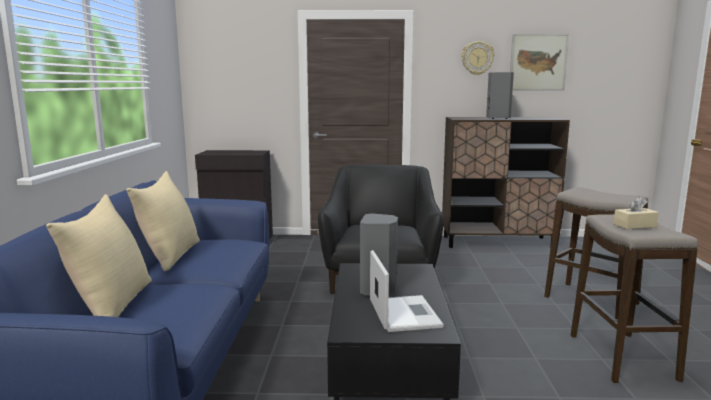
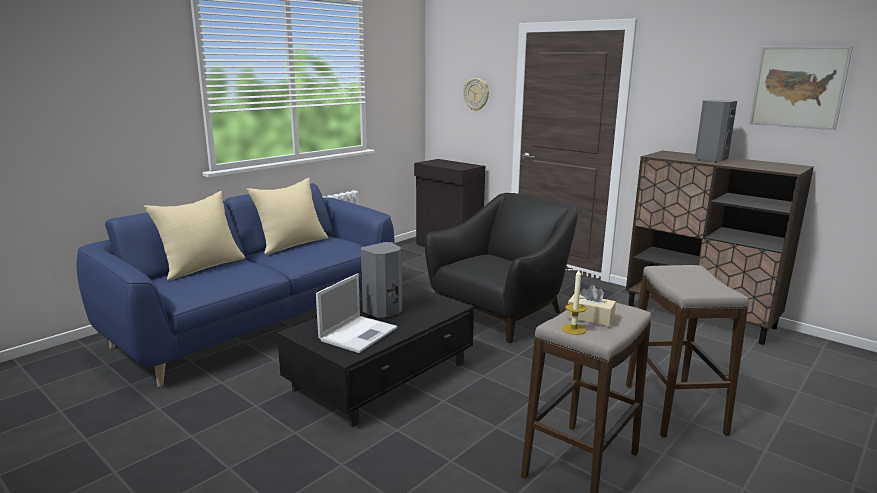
camera: 40 degrees right, 5 degrees up
(477, 58) = (710, 79): wall clock -> wall clock (476, 94)
(654, 233) = (573, 329): none -> candle

